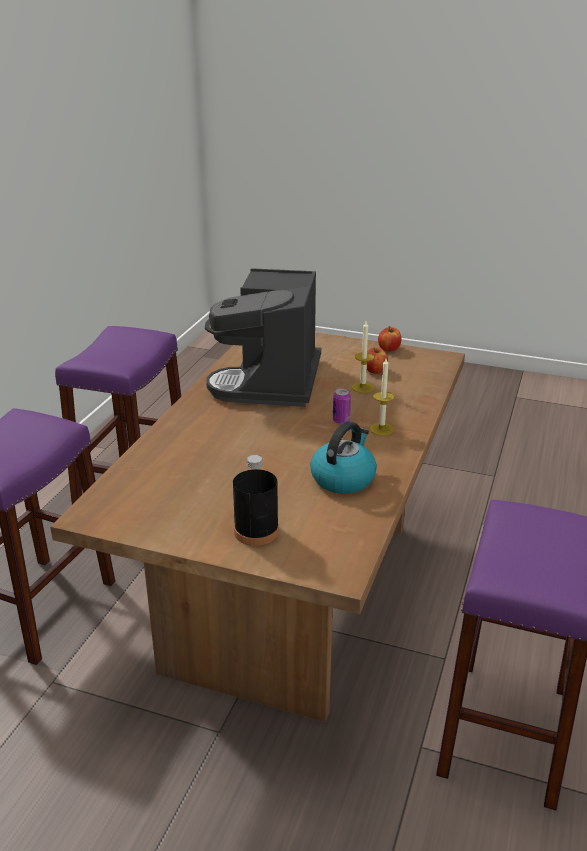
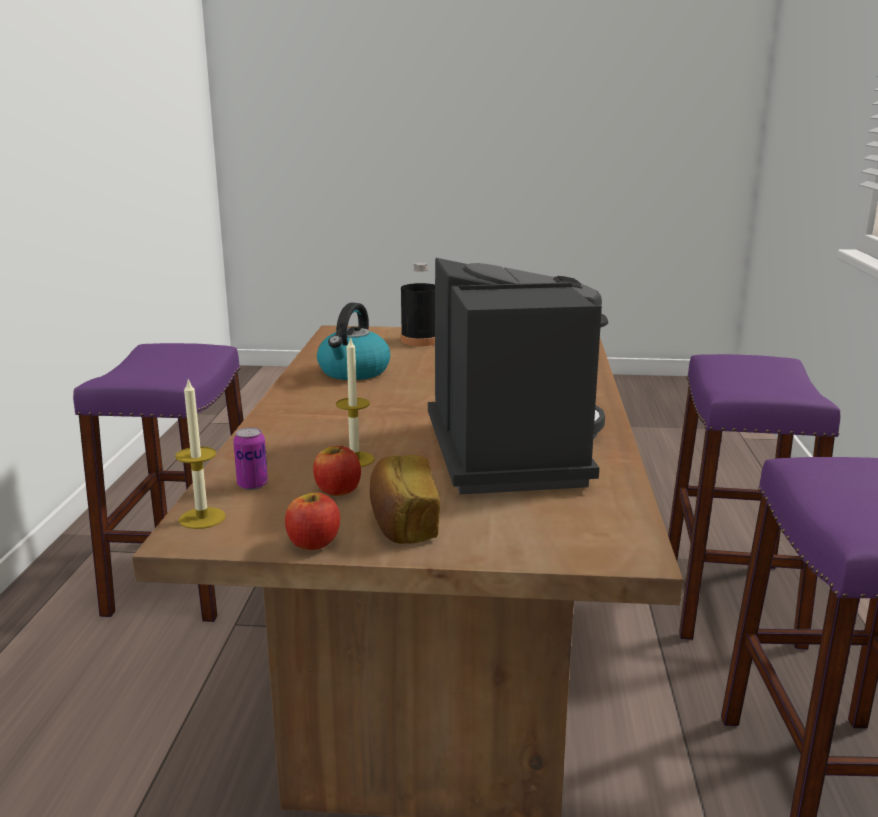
camera: 165 degrees right, 10 degrees down
(341, 420) = (375, 416): can -> can (252, 485)
(349, 352) = (402, 523): none -> bread
(381, 429) = (315, 413): candle -> candle (202, 518)

